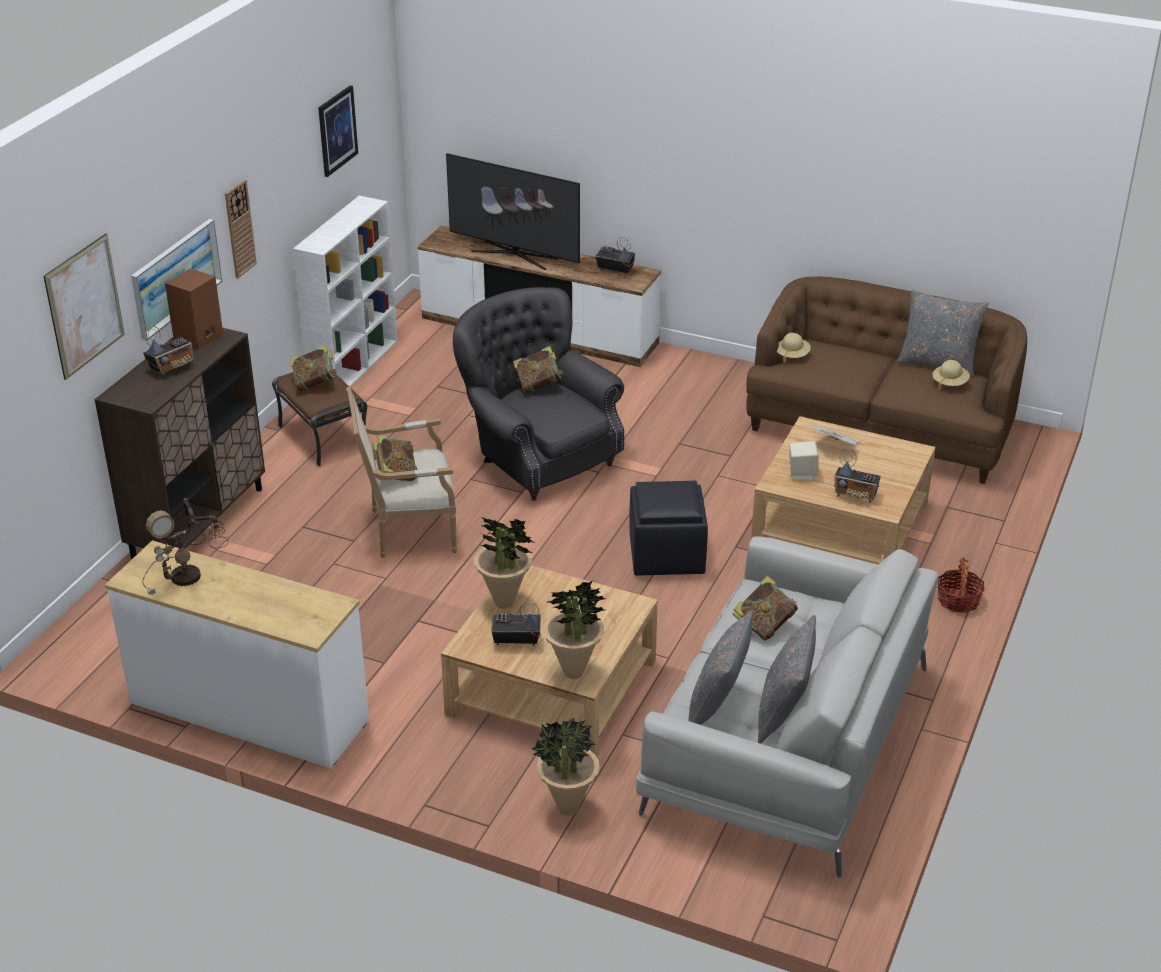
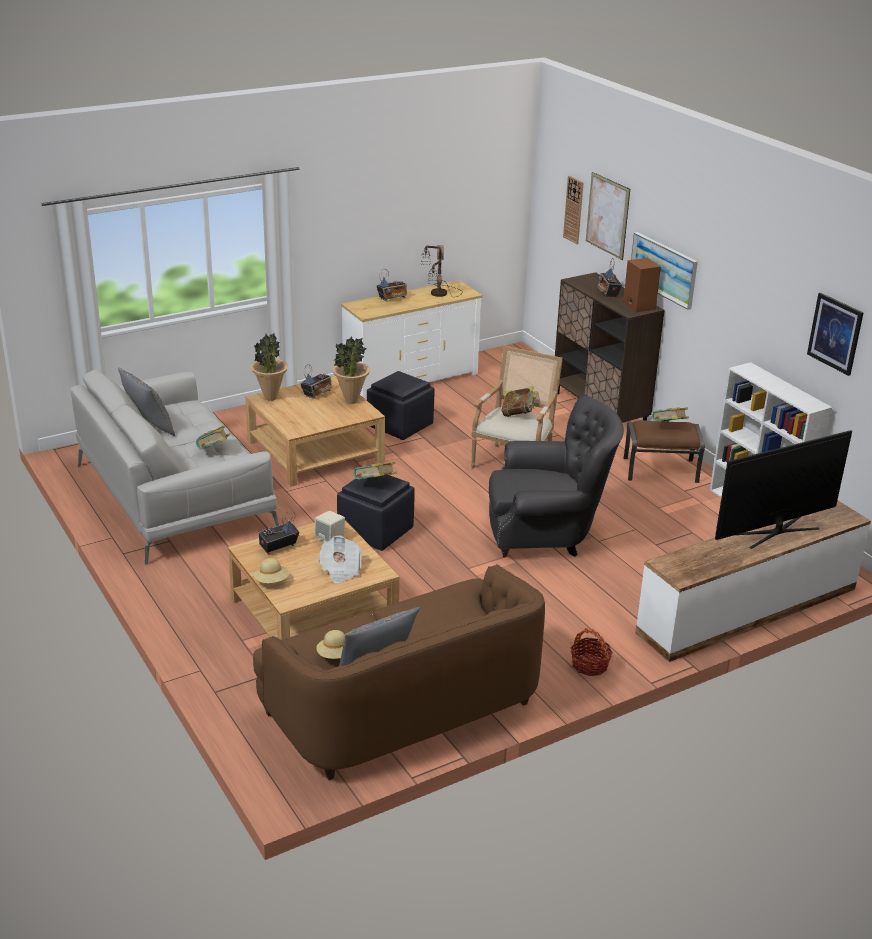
camera: 125 degrees right, 5 degrees down
(239, 229) = (718, 297): wall clock -> wall clock (573, 210)
(406, 653) = (400, 425): none -> black ottoman
(538, 385) = (566, 487): book -> book (375, 484)
(567, 808) = (230, 424): potted plant -> none
(615, 270) = (701, 566): radio -> radio (392, 298)
(718, 706) = (184, 415): grey pillow -> none
(792, 355) = (477, 604): beige hat -> beige hat (271, 581)
(958, 601) = (176, 614): basket -> basket (589, 665)

